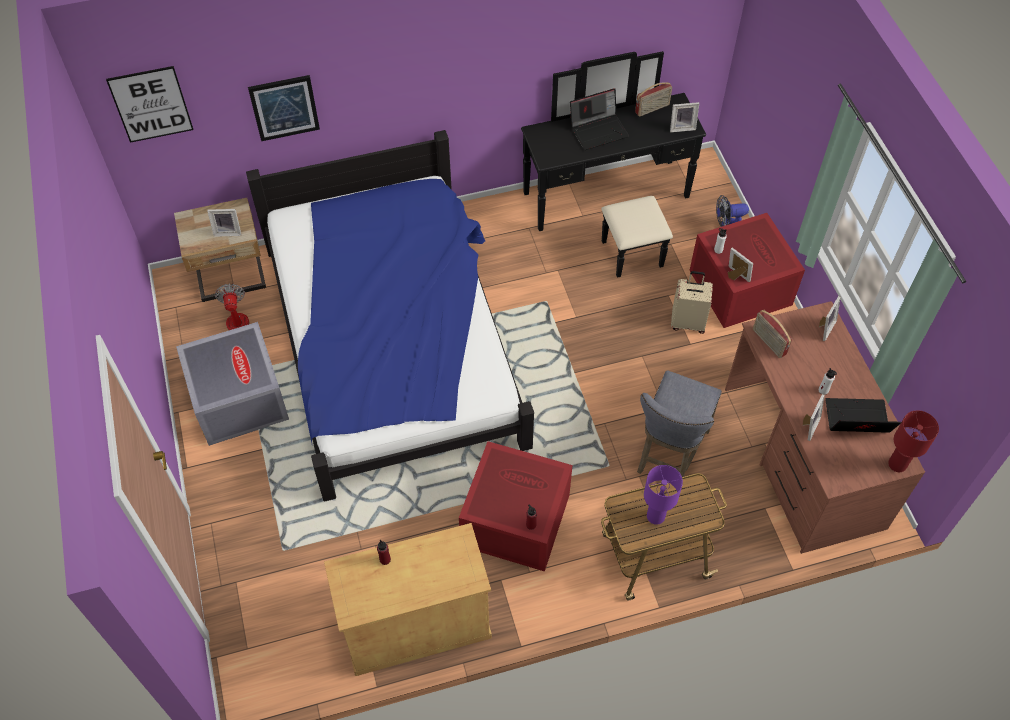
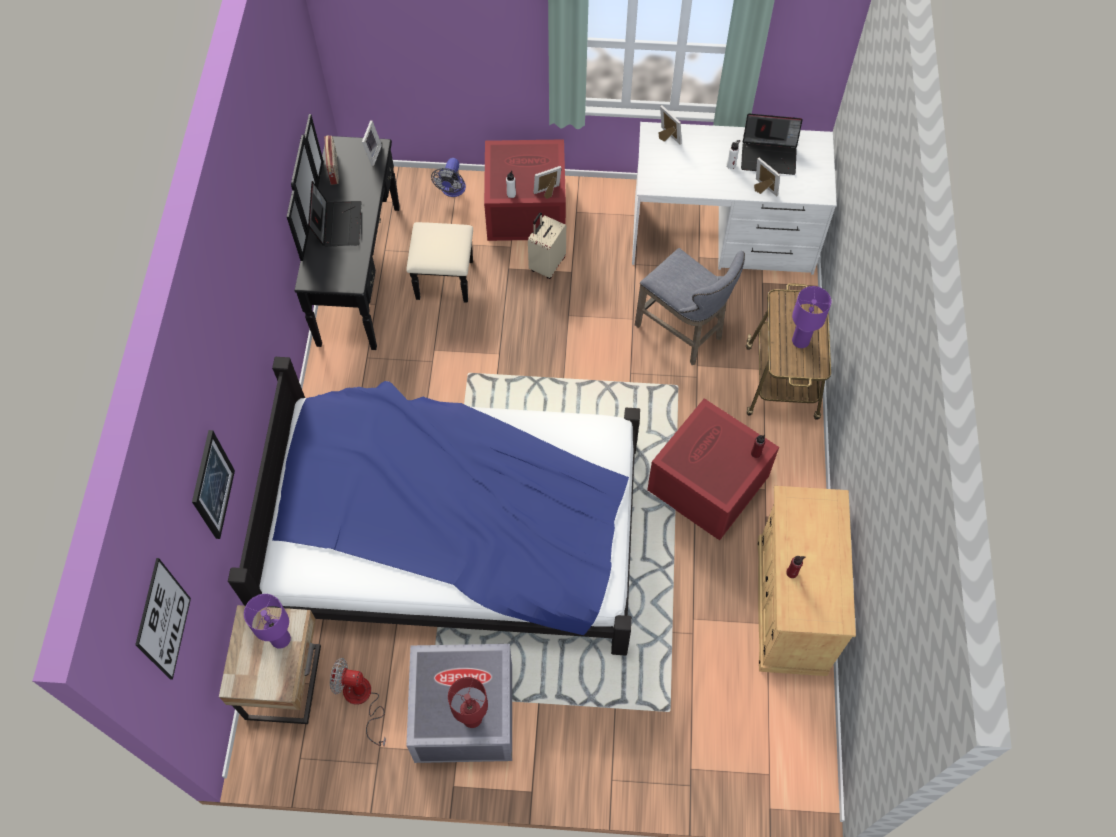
camera: 70 degrees left, 5 degrees up
(228, 231) = (280, 638): picture frame -> purple table lamp
(768, 342) = (666, 183): radio -> none
(802, 457) = (722, 235): brown desk -> white desk
(856, 421) = (769, 155): laptop -> laptop turned 105 degrees counterclockwise
(896, 464) = (819, 146): red table lamp -> red table lamp (472, 718)

